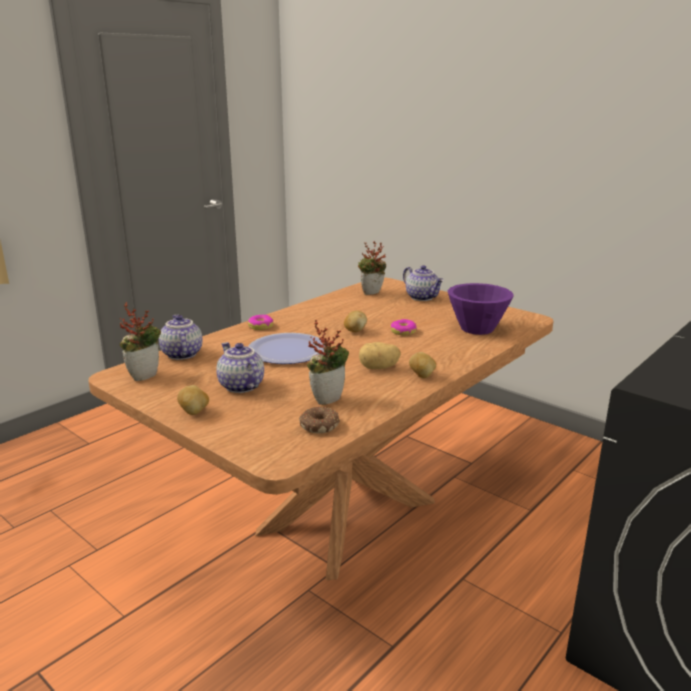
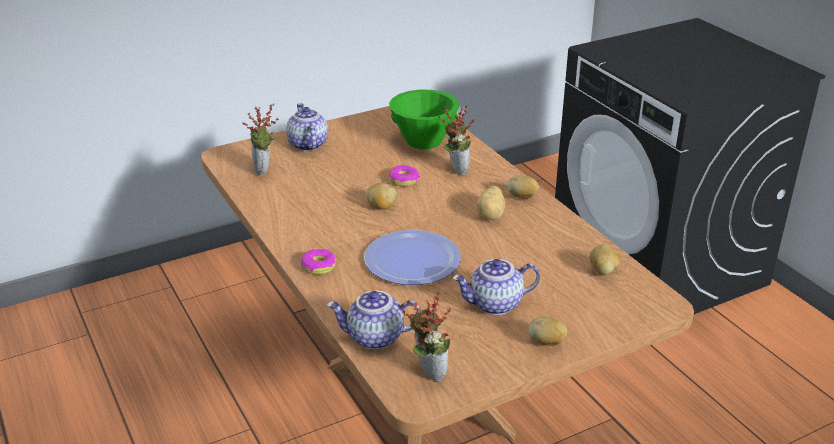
camera: 70 degrees left, 10 degrees up
(319, 425) = (603, 271): donut -> potato
(327, 398) = (548, 256): potted plant -> potted plant (455, 170)
(422, 297) = (306, 144): teapot -> teapot turned 90 degrees counterclockwise
(477, 328) = (423, 140): purple bowl -> green bowl

